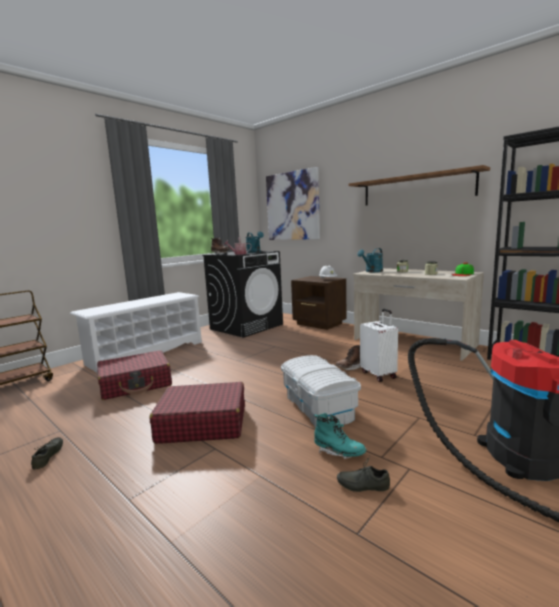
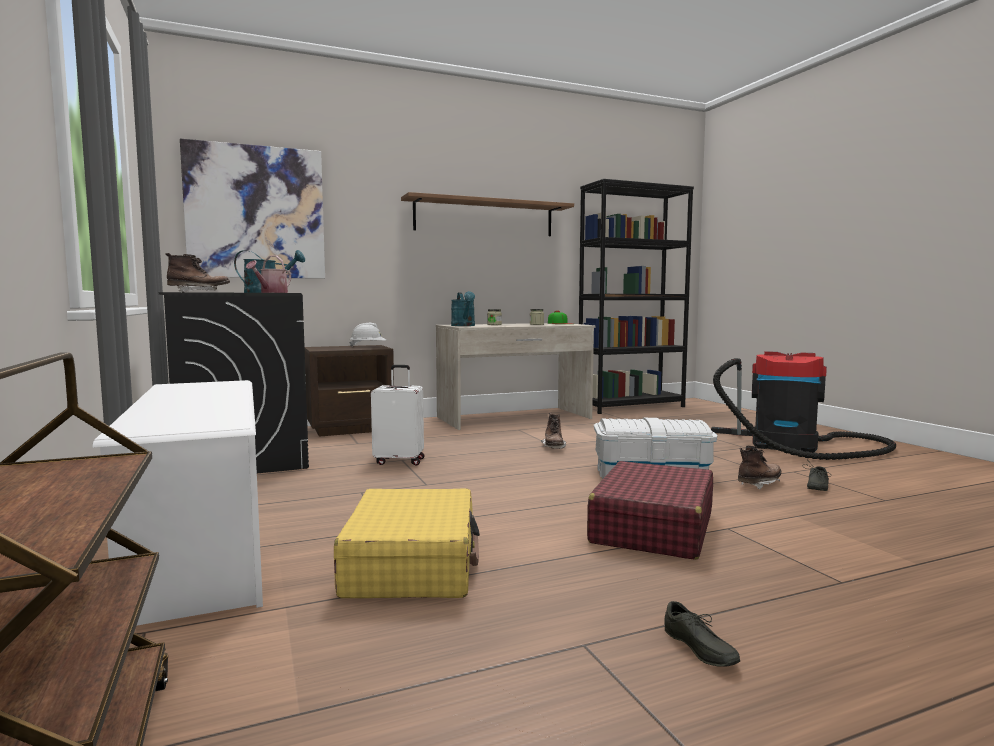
camera: 65 degrees left, 5 degrees down
(50, 456) = (697, 649): grey shoe -> grey shoe turned 135 degrees counterclockwise
(136, 384) = (412, 564): red suitcase -> yellow suitcase
(339, 452) = (759, 484): turquoise boot -> brown boot
(379, 374) = (590, 443): white suitcase -> white suitcase (400, 461)

